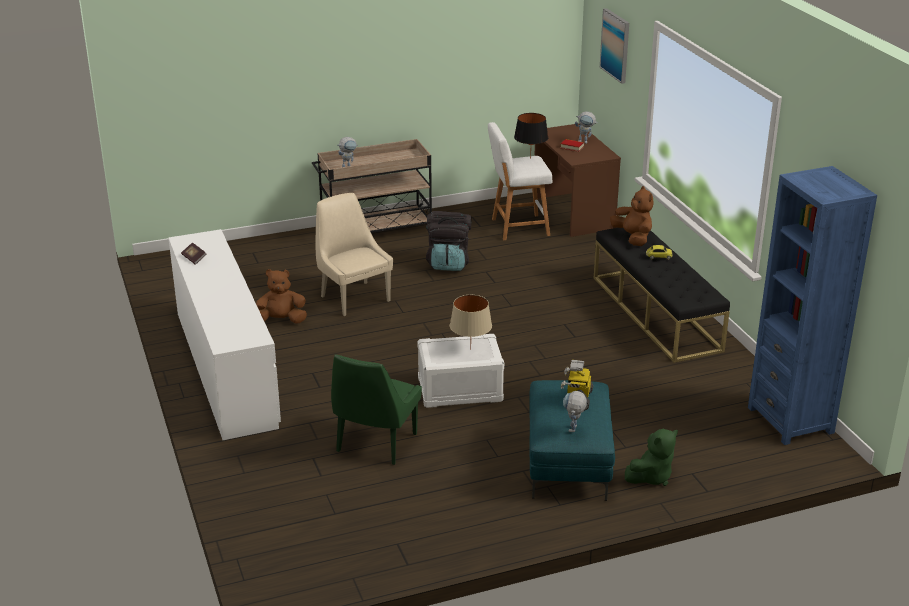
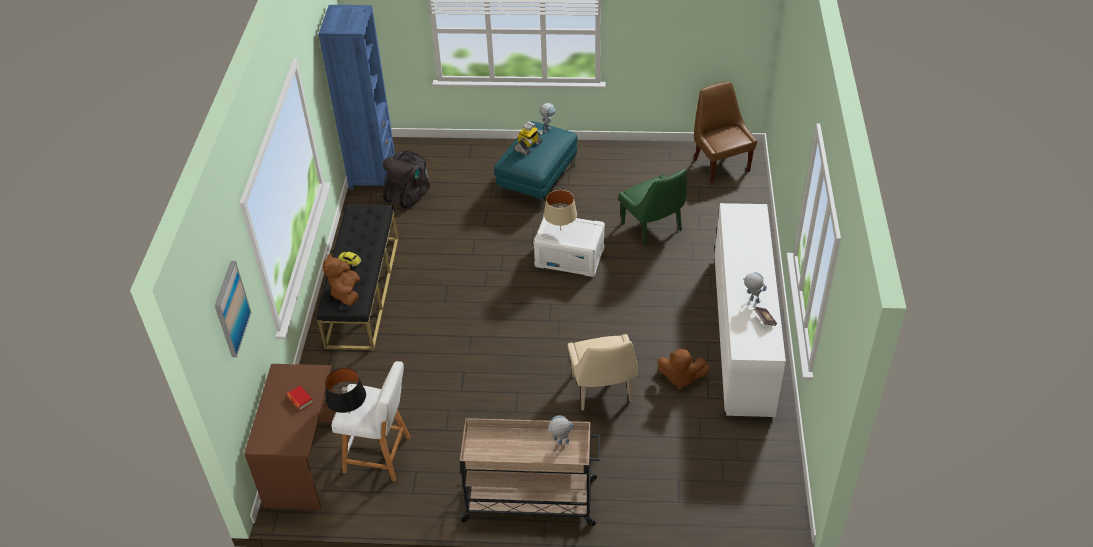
camera: 155 degrees left, 15 degrees up
(314, 556) = (720, 164): none -> brown chair
(375, 444) = (653, 228): green chair -> green chair turned 105 degrees clockwise
(448, 263) = (487, 415): black backpack -> black backpack (409, 195)
(585, 142) = (276, 406): toy robot -> toy robot (751, 300)
(651, 477) = (494, 161): green plush toy -> none

